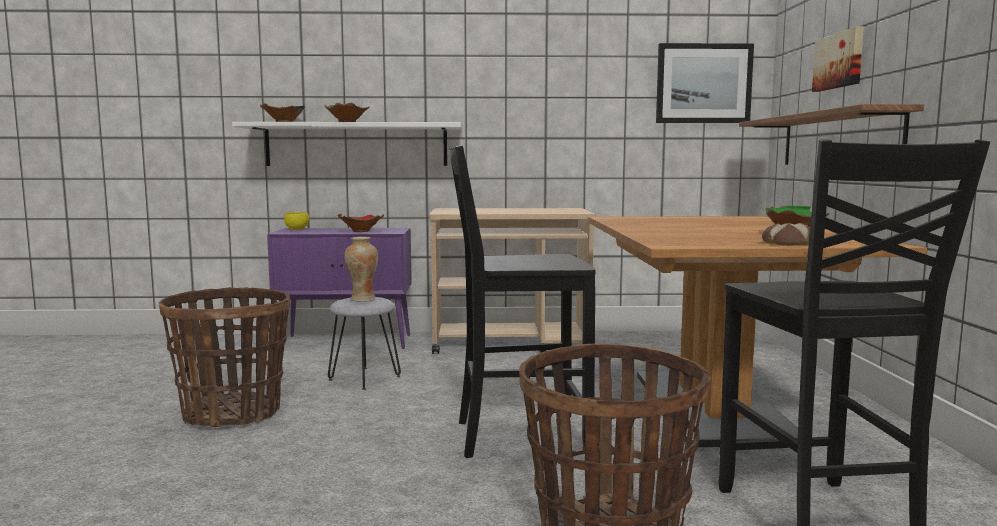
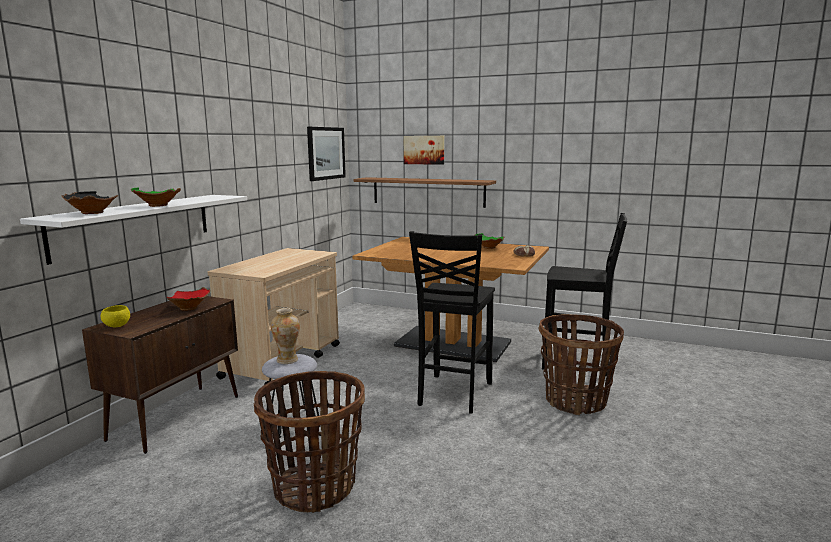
camera: 65 degrees left, 5 degrees up
(347, 342) = (177, 417): purple cabinet -> brown cabinet

